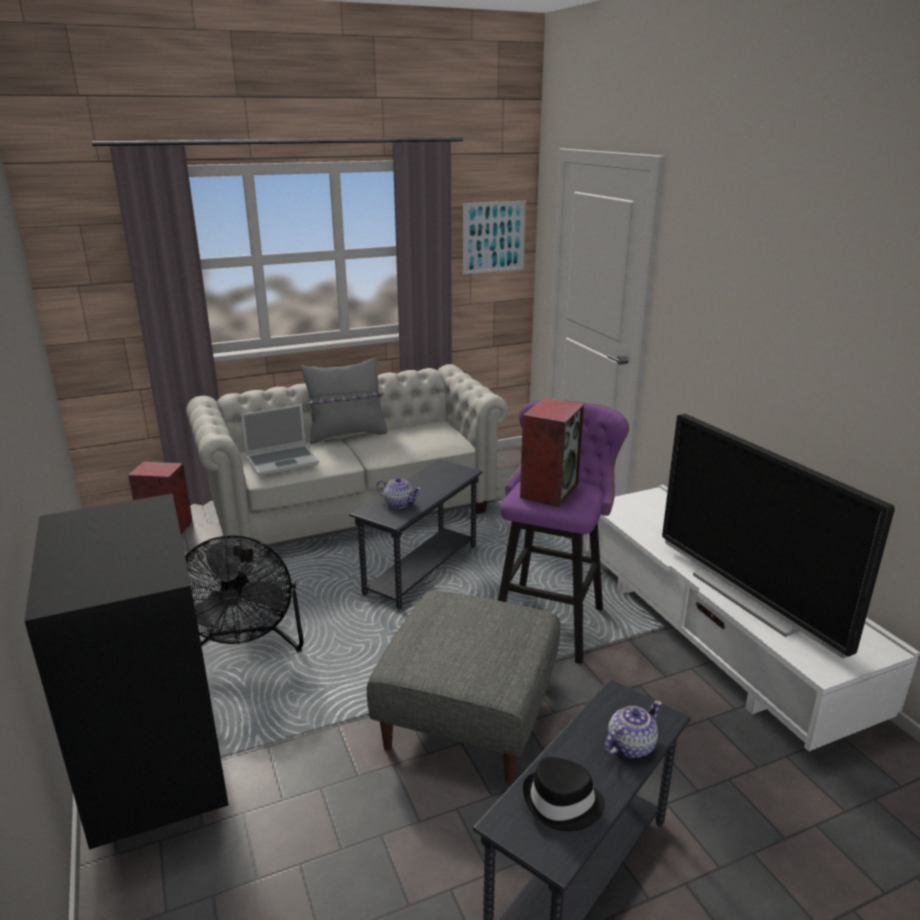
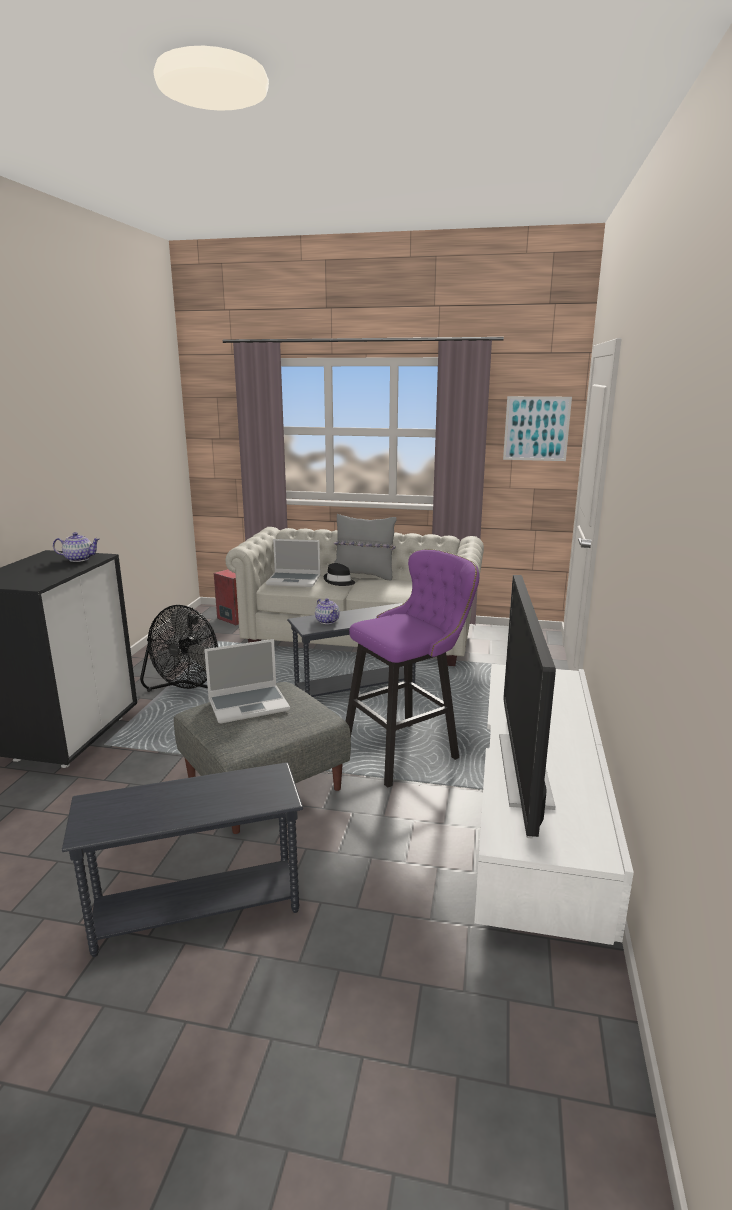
camera: 35 degrees right, 5 degrees down
(443, 633) = (249, 705): none -> laptop
(549, 490) = (396, 624): speaker -> none
(562, 803) = (135, 810): black hat -> black hat (339, 581)
(630, 746) = (229, 802): teapot -> teapot (78, 559)

